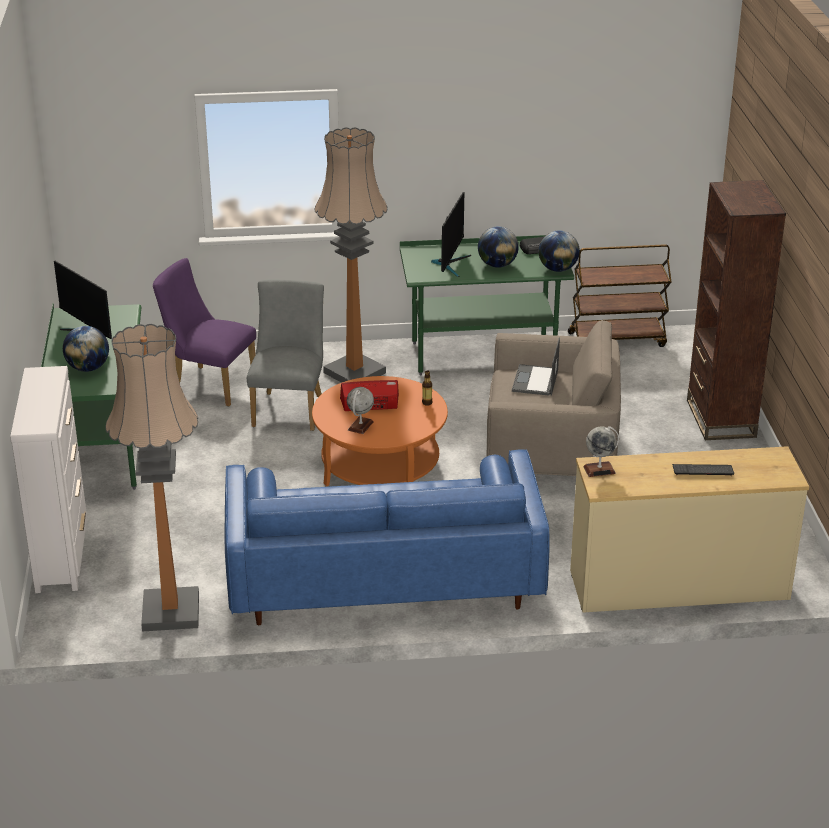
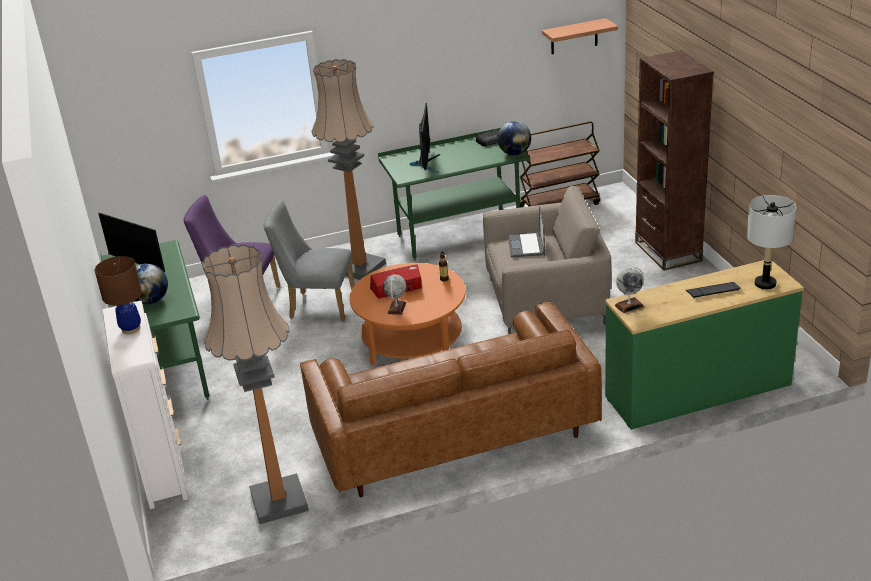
camera: 10 degrees left, 0 degrees up
(45, 394) = (131, 329): none -> brown table lamp
(290, 408) = (317, 306): grey chair -> grey chair turned 75 degrees counterclockwise
(384, 578) = (453, 434): blue sofa -> brown sofa
(497, 265) = (464, 158): globe -> none
(659, 140) = (574, 36): none -> shelf
(679, 586) = (698, 391): beige dresser -> green dresser
(766, 474) = (765, 284): none -> grey table lamp

